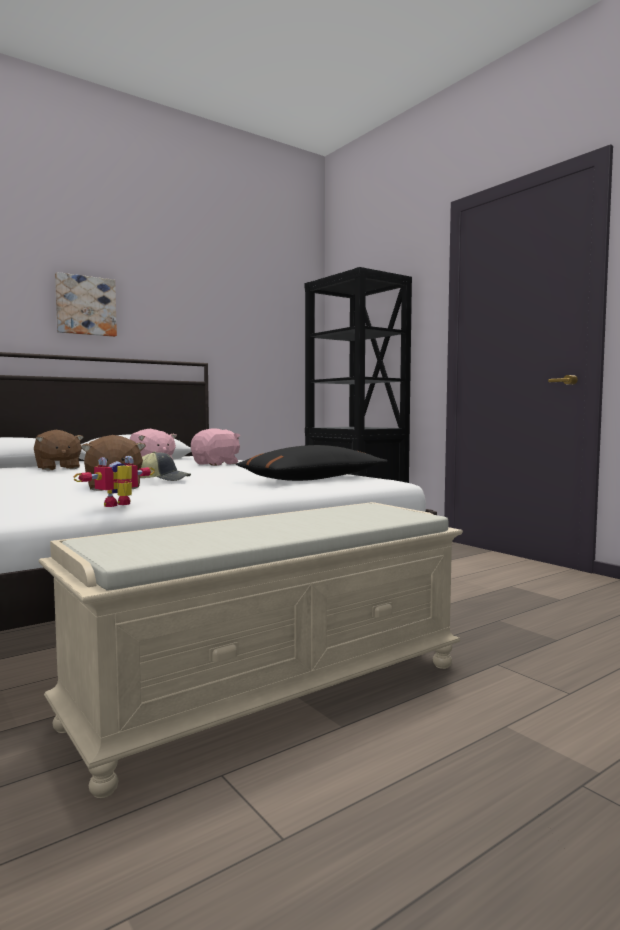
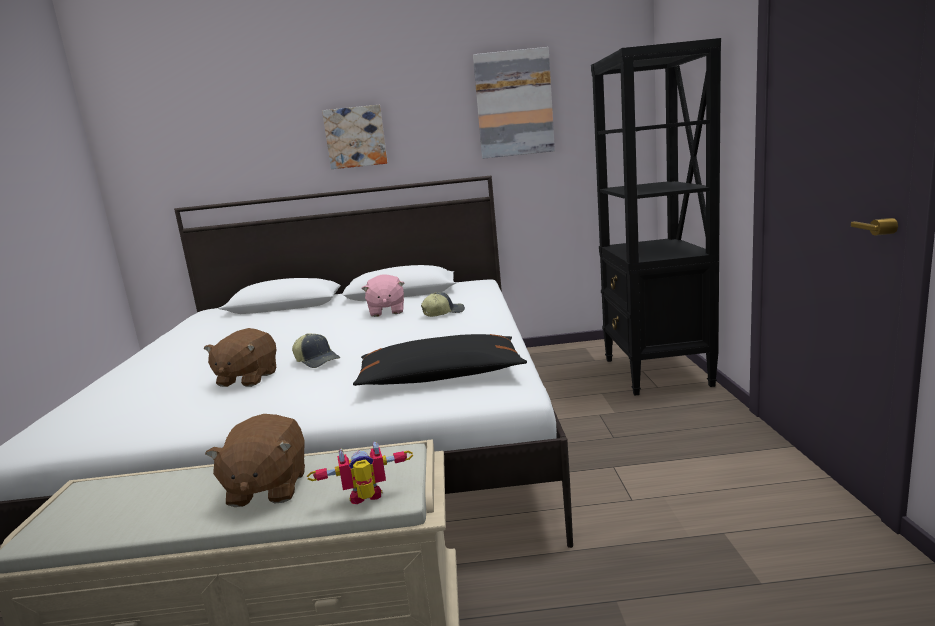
camera: 35 degrees right, 10 degrees up
(57, 468) = (304, 316): brown plush toy -> brown plush toy (267, 488)
(120, 505) = (167, 432): toy robot -> toy robot (367, 501)
(217, 464) = (443, 313): pink plush toy -> cap
(228, 306) = (514, 104): none -> picture

